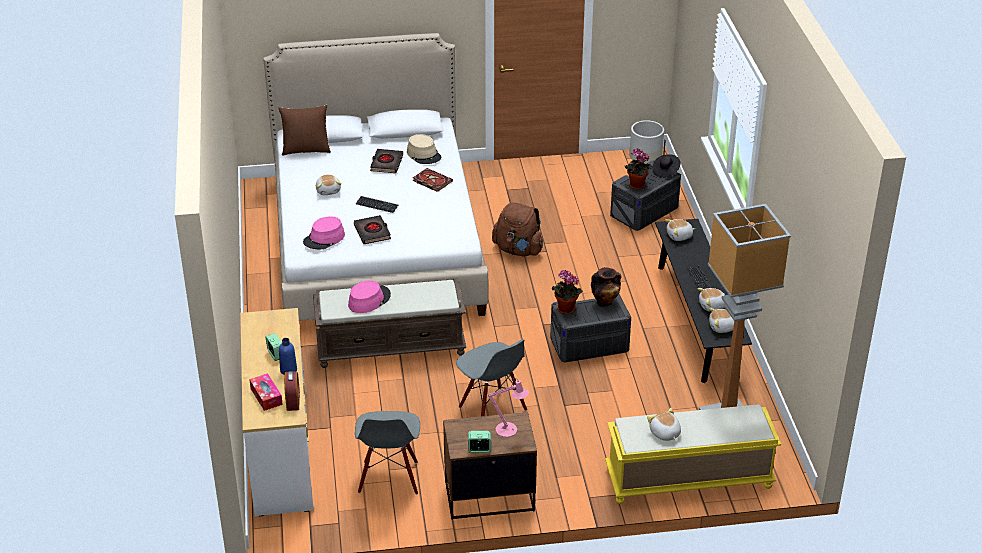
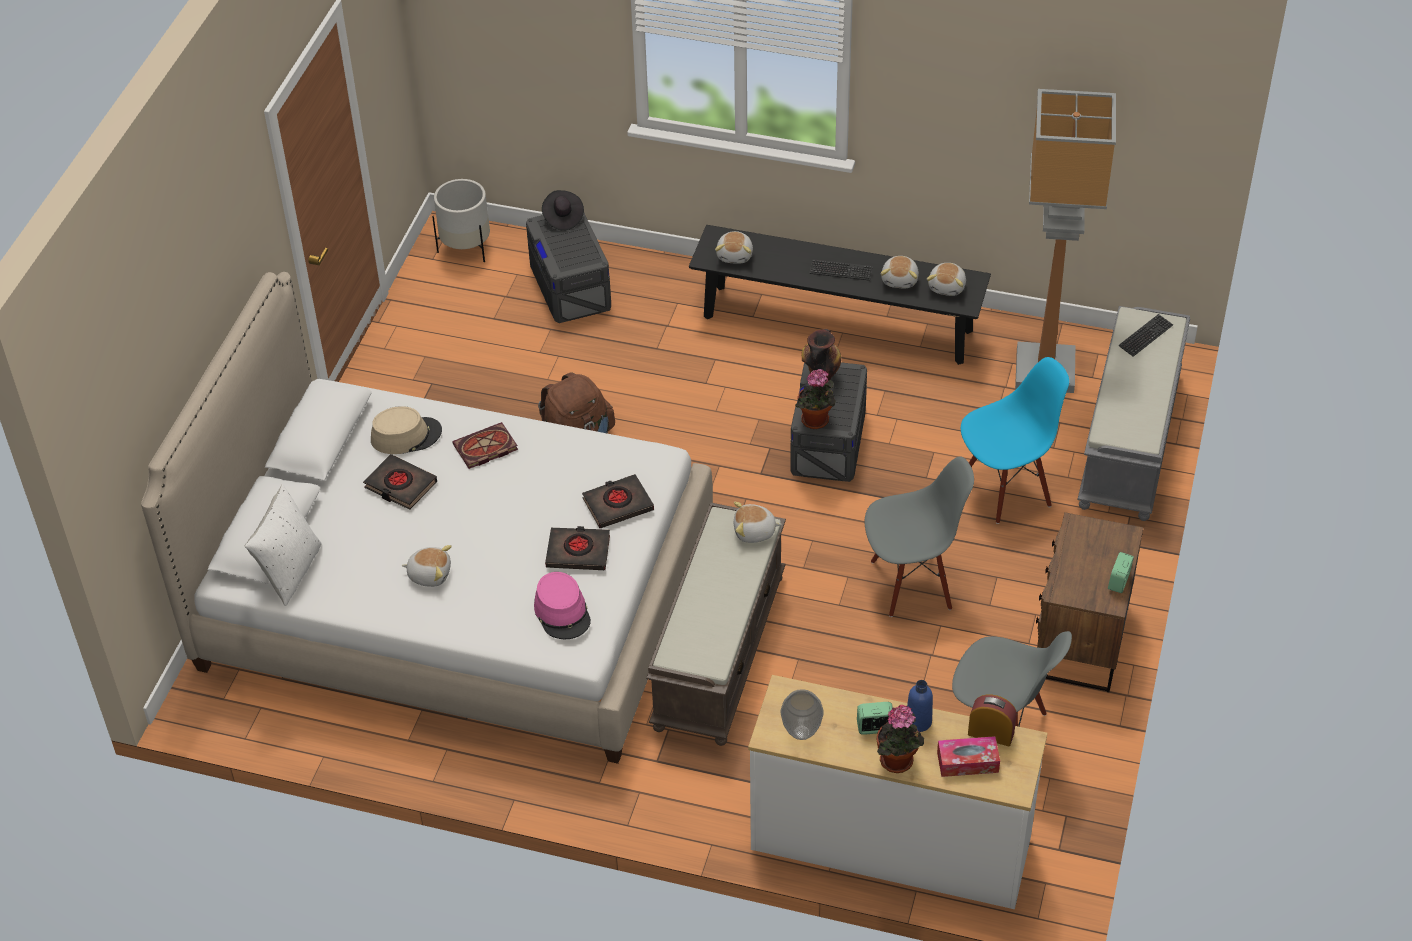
camera: 65 degrees left, 10 degrees up
(258, 328) = (801, 733): none -> vase
(306, 149) = (290, 571): brown pillow -> white pillow
(369, 300) = (710, 612): pink hat -> none
(377, 205) = (509, 527): keyboard -> keyboard (1145, 336)
(417, 236) = (618, 505): none -> black book
(509, 430) = (1093, 541): pink table lamp -> none
(601, 430) = (1006, 489): none -> blue chair
(636, 186) = (577, 258): potted plant -> potted plant (898, 763)
(664, 433) = (1138, 406): plush toy -> plush toy (754, 532)
(688, 479) = (1130, 442): yellow bench -> grey bench

